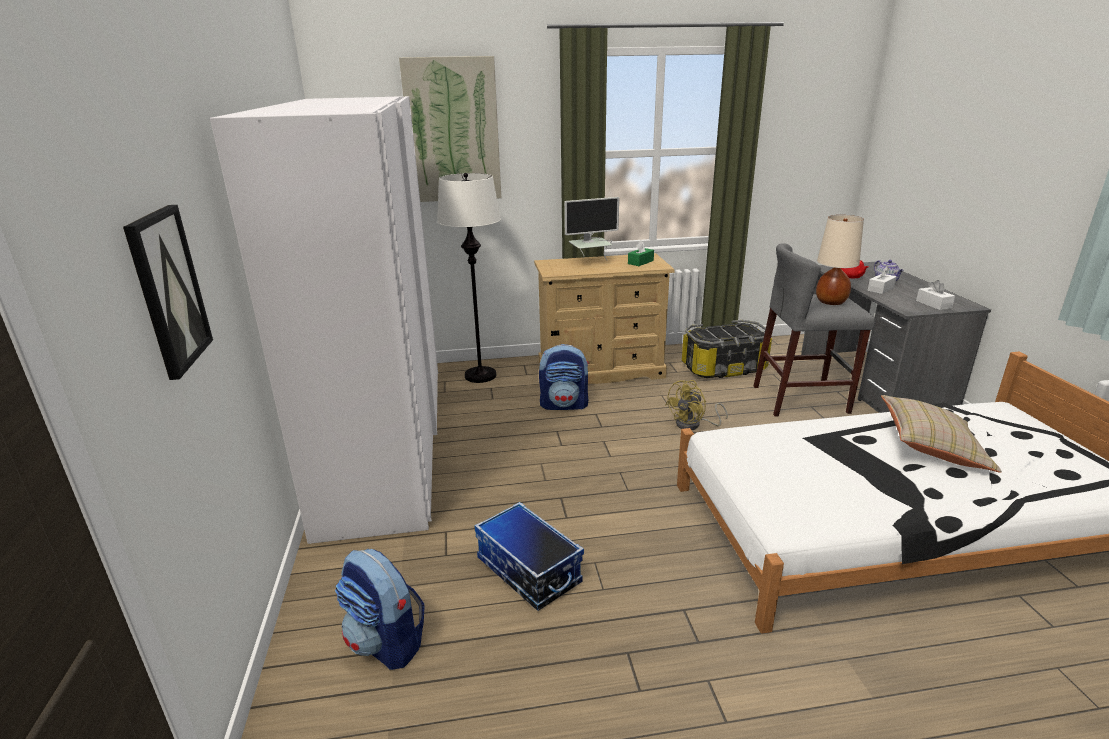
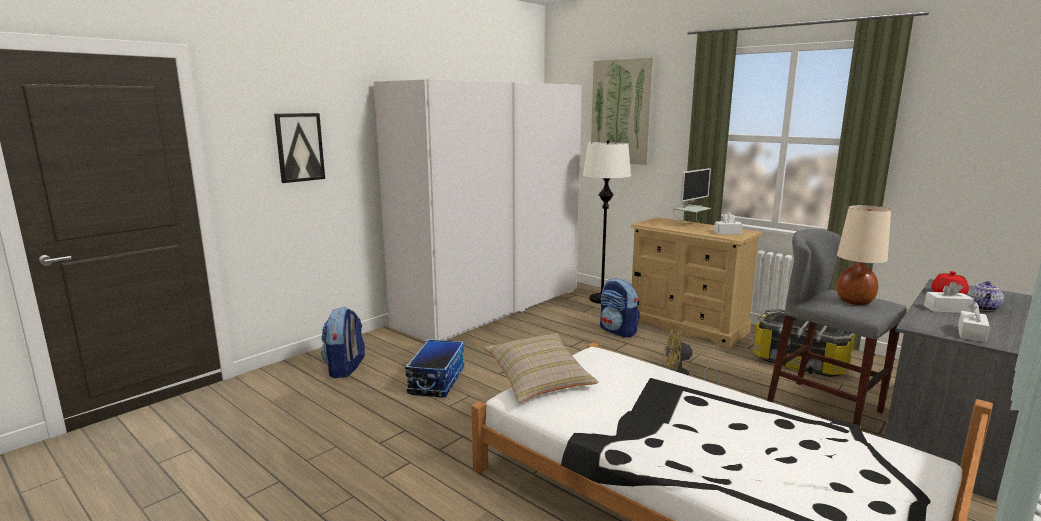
camera: 50 degrees right, 10 degrees down
(590, 262) = (690, 225): monitor -> monitor turned 75 degrees counterclockwise
(640, 262) = (727, 233): green tissue box -> white tissue box
(931, 448) = (738, 430): beige pillow -> beige pillow (539, 382)

